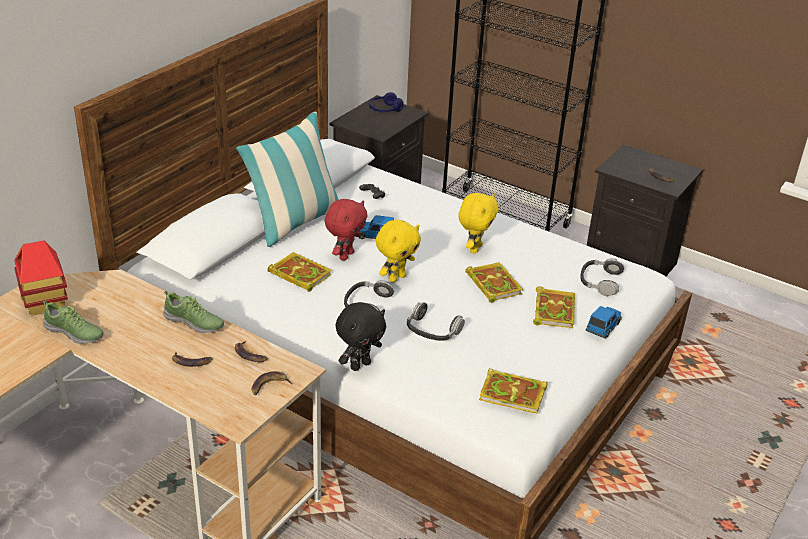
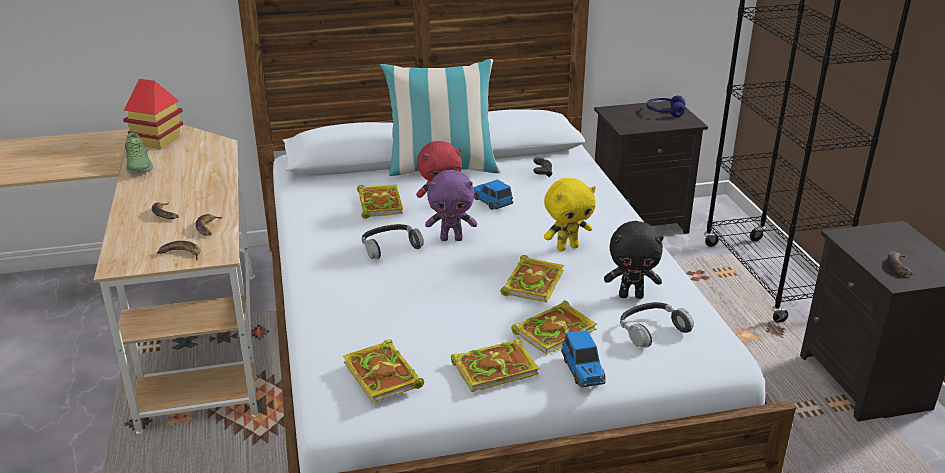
camera: 45 degrees right, 5 degrees down
(194, 323) = (215, 191): shoe -> none
(360, 365) = (307, 287): black plush toy -> black plush toy (631, 295)
(396, 278) = (451, 239): yellow plush toy -> purple plush toy
(432, 330) = (406, 290): headphones -> none
(560, 352) = (496, 368): none -> book
(603, 327) = (583, 370): toy car -> toy car turned 90 degrees clockwise

